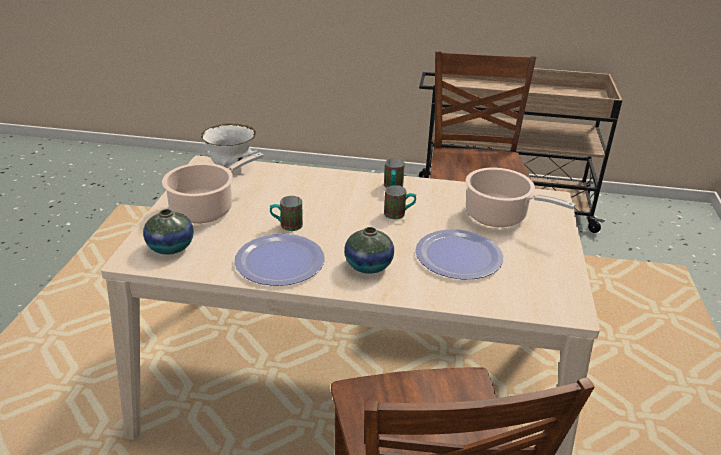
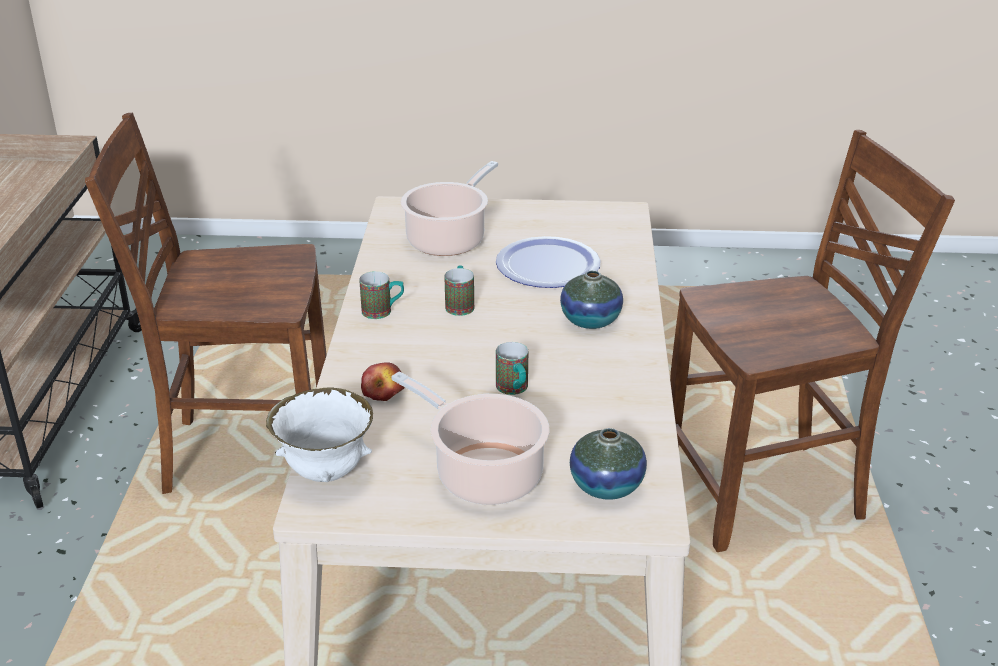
camera: 95 degrees left, 0 degrees up
(280, 261) = (605, 384): plate -> none
(299, 184) = (384, 392): none -> apple

